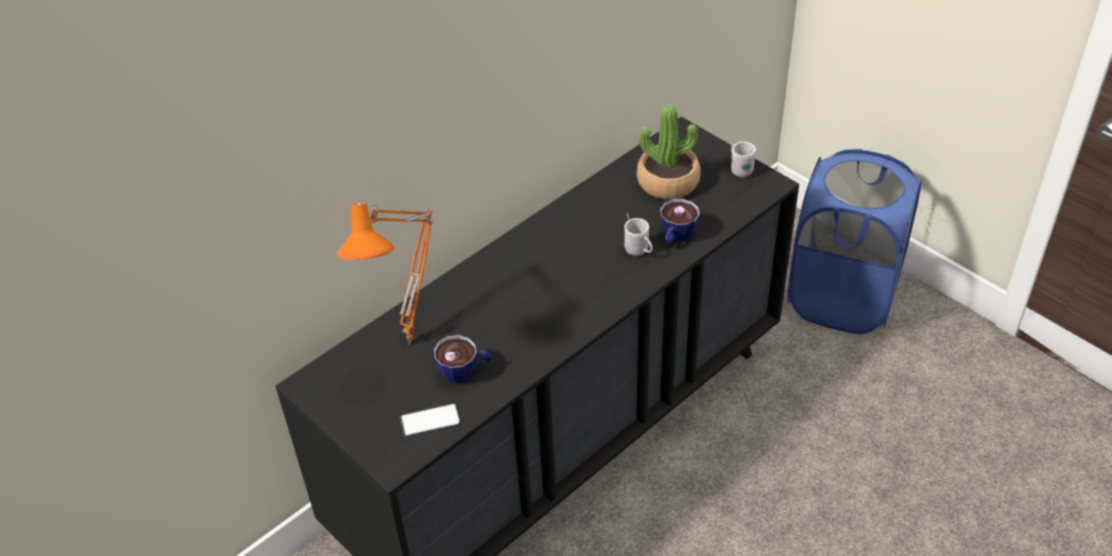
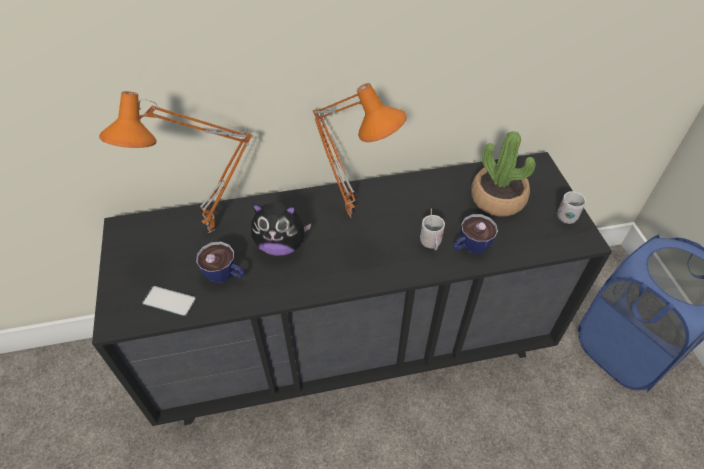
camera: 30 degrees right, 5 degrees up
(495, 320) = (281, 245): none -> plush toy
(541, 259) = (352, 214): none -> orange table lamp

